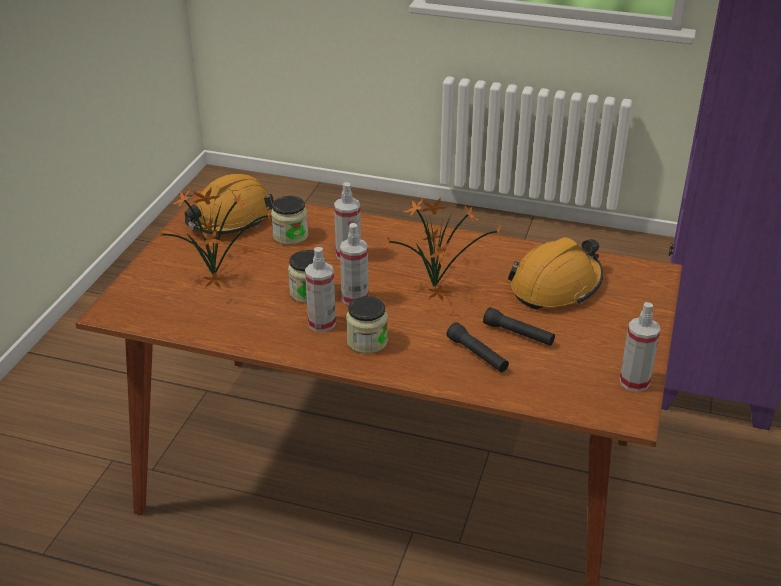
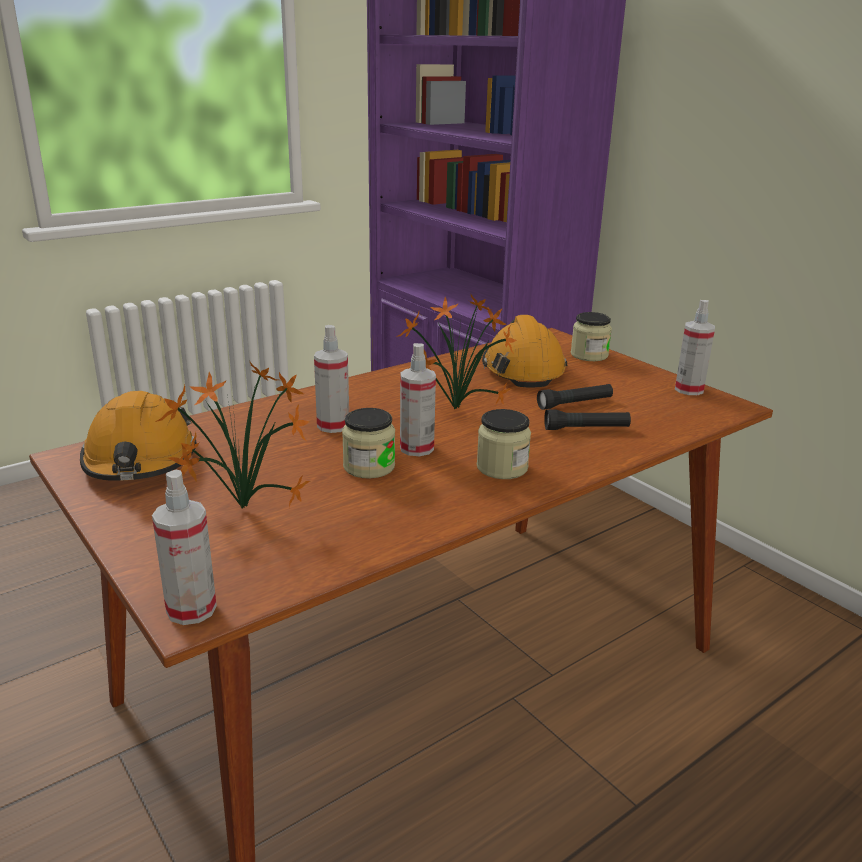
camera: 55 degrees left, 10 degrees down
(290, 236) = (243, 440): jar -> jar (589, 355)
(322, 323) = (437, 479): spray bottle -> spray bottle (191, 609)

